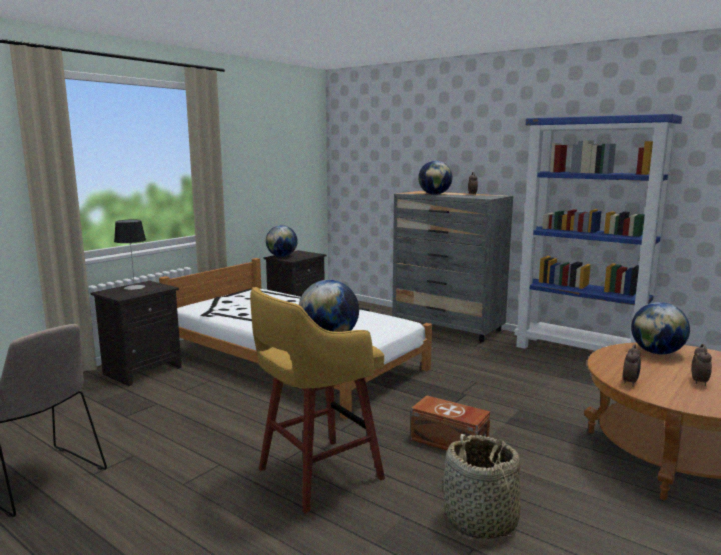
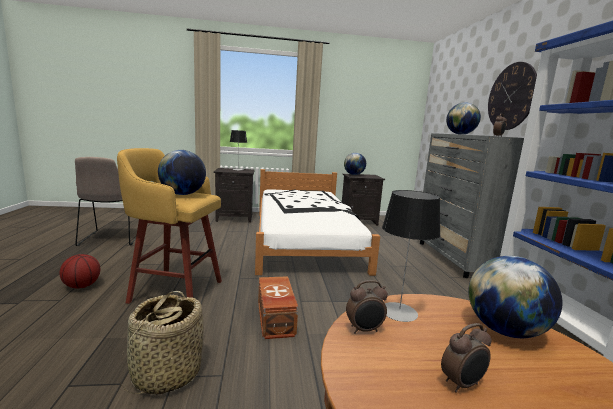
camera: 45 degrees right, 0 degrees up
(202, 537) = (82, 286): none -> basketball
(469, 153) = (511, 97): none -> wall clock
(614, 366) = (399, 312): none -> table lamp

